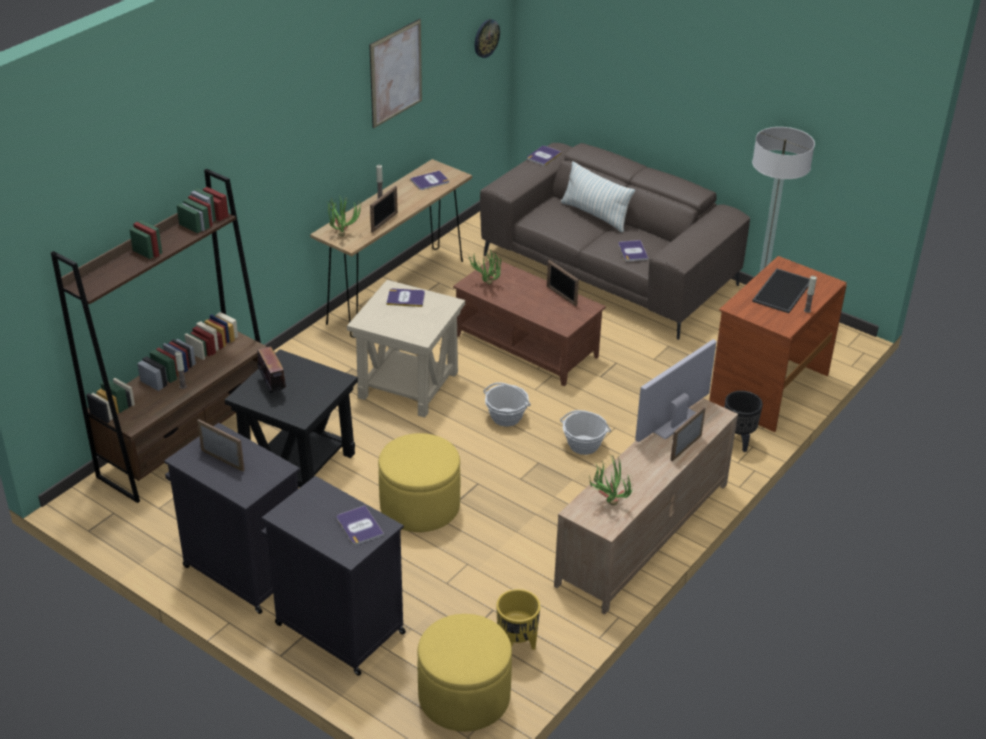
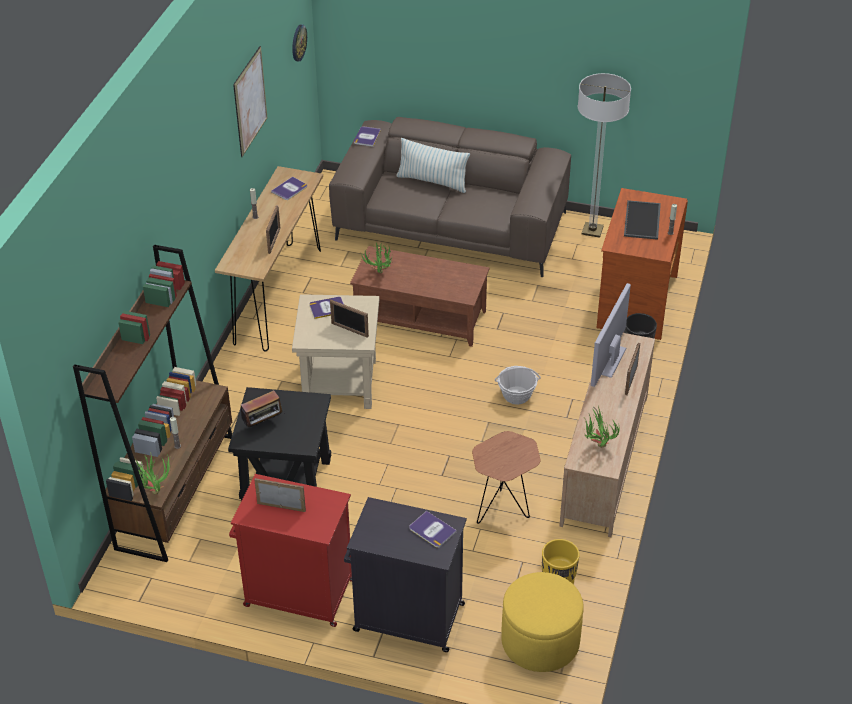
camera: 20 degrees left, 5 degrees up
(243, 570) = (297, 593): black cabinet -> red cabinet
(273, 387) = (263, 424): radio -> radio turned 105 degrees clockwise
(342, 233) = (243, 261): potted plant -> potted plant (155, 489)
(420, 506) = (413, 490): yellow ottoman -> none
(504, 552) = (503, 509): none -> brown side table
(506, 417) = (439, 389): basket -> none
(561, 296) = (448, 268): picture frame -> picture frame (349, 330)
(632, 251) = (484, 209): book -> none

